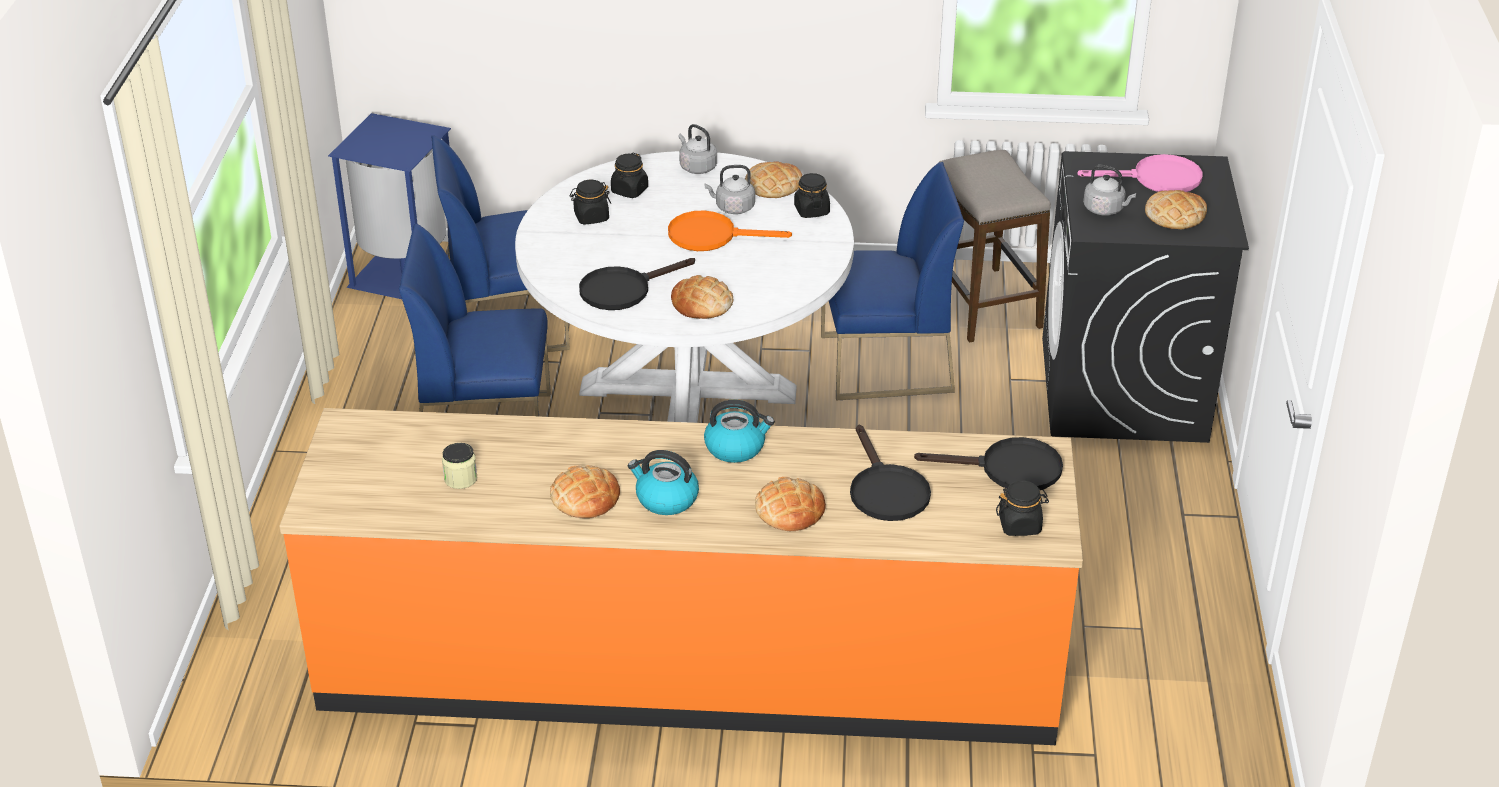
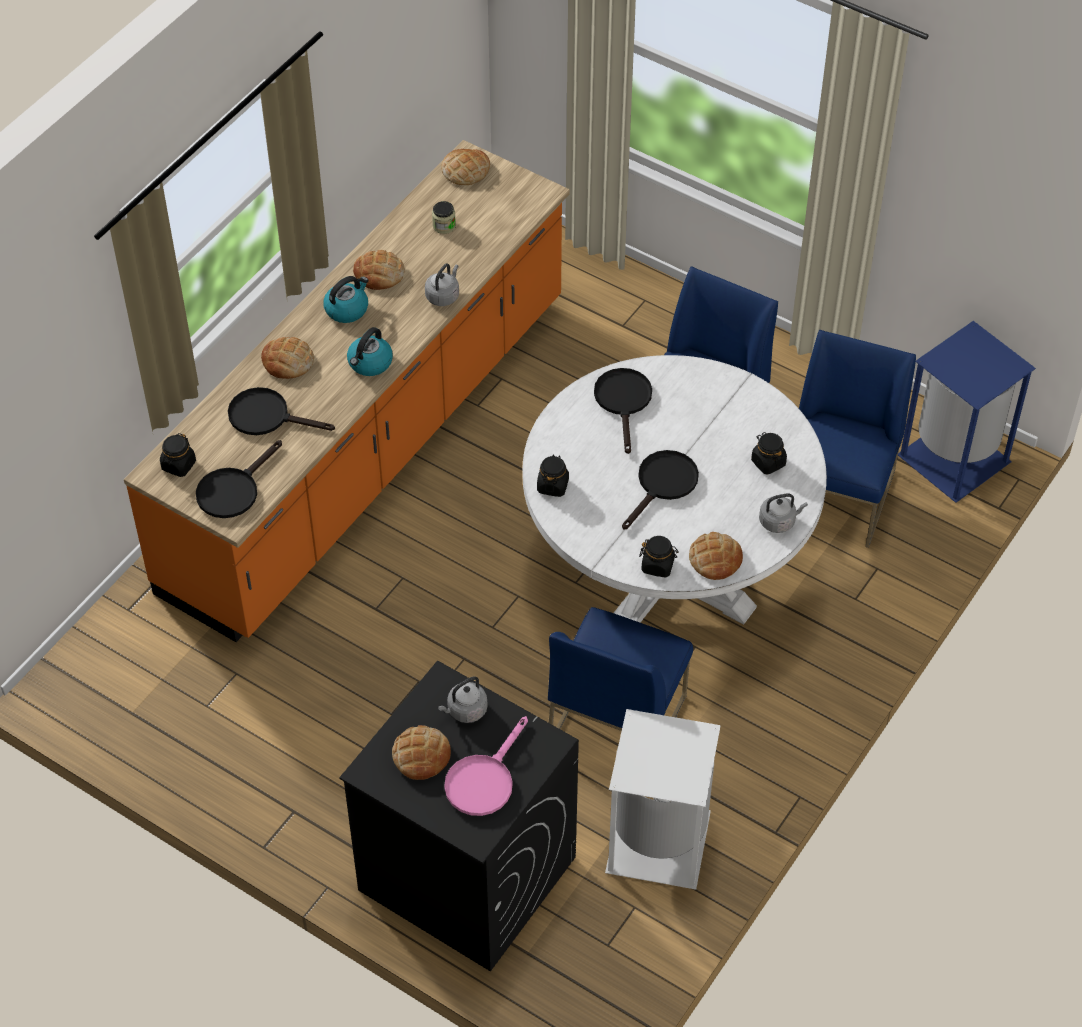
camera: 120 degrees right, 15 degrees up
(591, 217) = (742, 423): black jar -> black jar (552, 485)
(702, 304) = (572, 438): bread -> bread (465, 170)
(712, 236) = (663, 485): orange frying pan -> black frying pan
(733, 208) = (697, 516): grey kettle -> grey kettle (443, 296)
(983, 305) = (656, 843): stool -> white trash can

